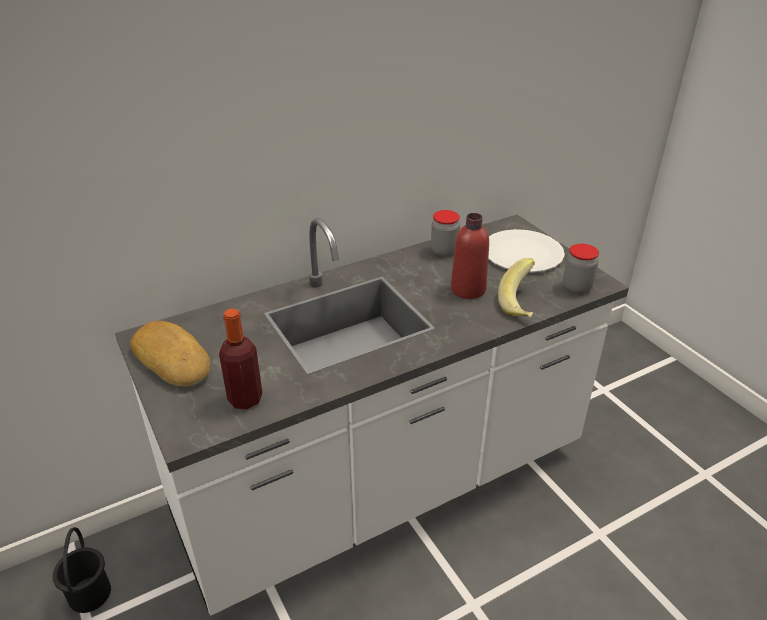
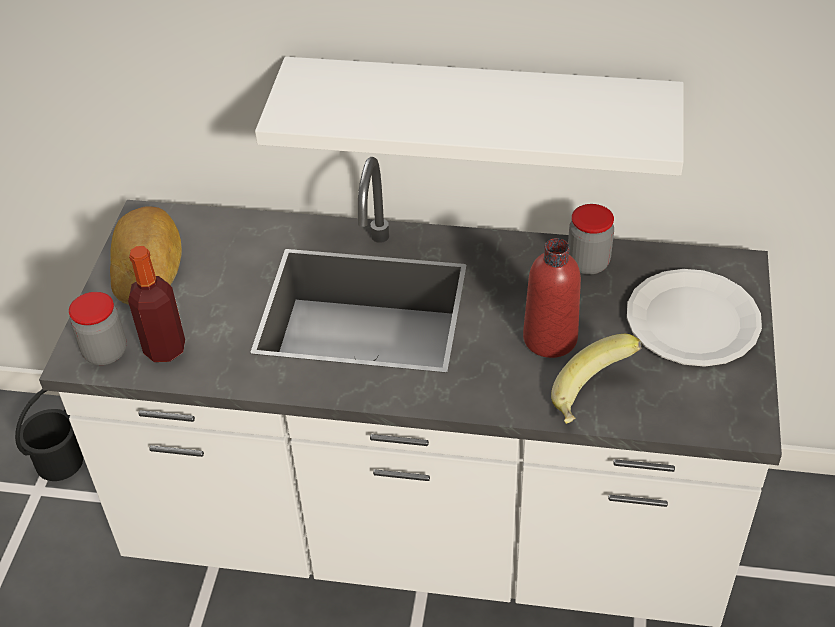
camera: 40 degrees right, 10 degrees up
(360, 173) = (479, 112): none -> white shelf
(577, 287) = (703, 413): jar -> jar (105, 352)

